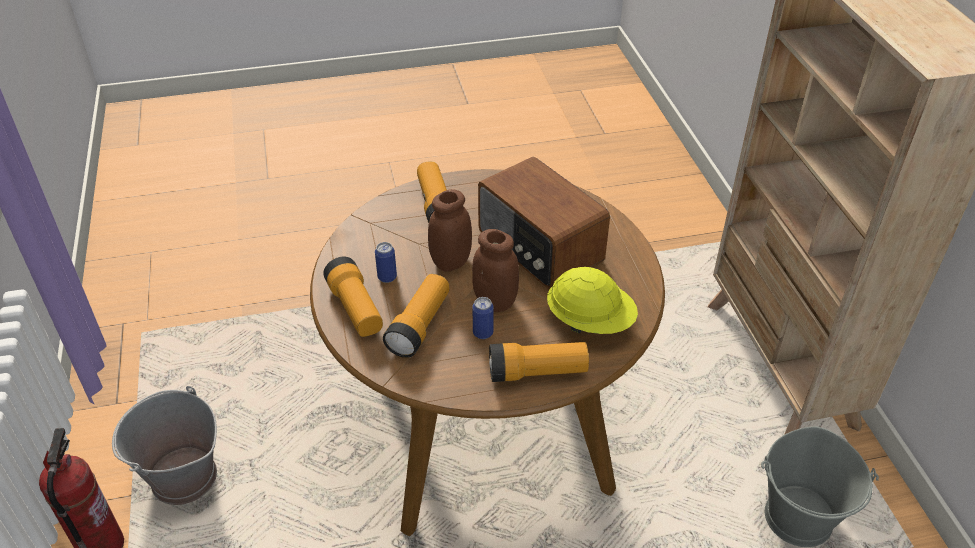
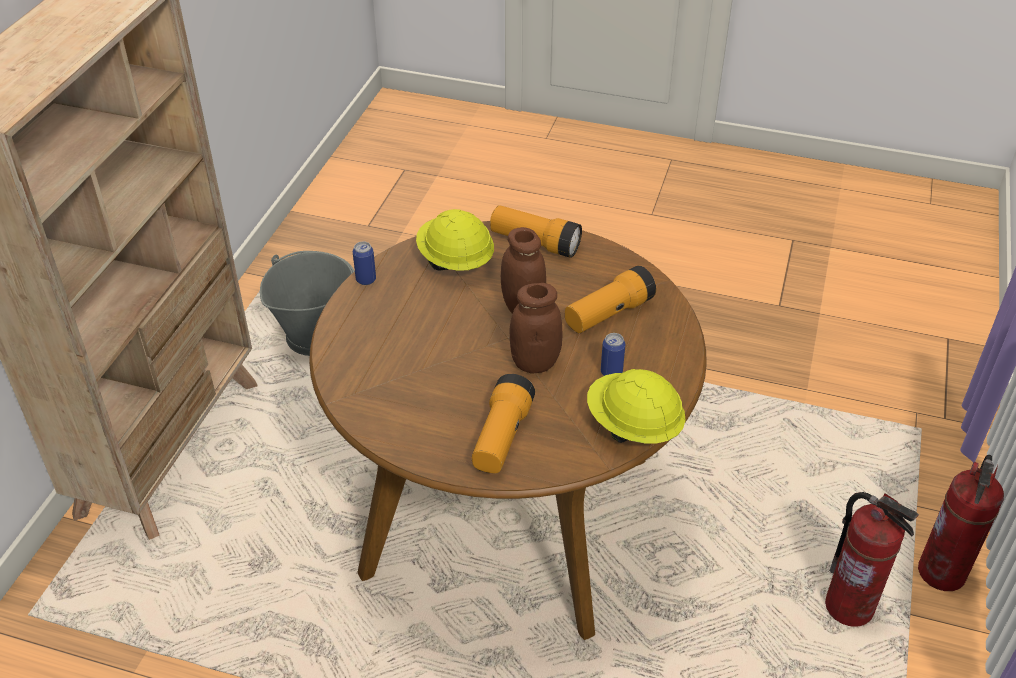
camera: 150 degrees left, 0 degrees up
(183, 479) = (850, 606): grey bucket -> fire extinguisher
(348, 245) = (633, 426): none -> yellow hard hat
(355, 309) = (661, 352): flashlight -> none
(483, 333) = (555, 287): can -> can (366, 279)
(539, 247) = (434, 342): radio -> none

